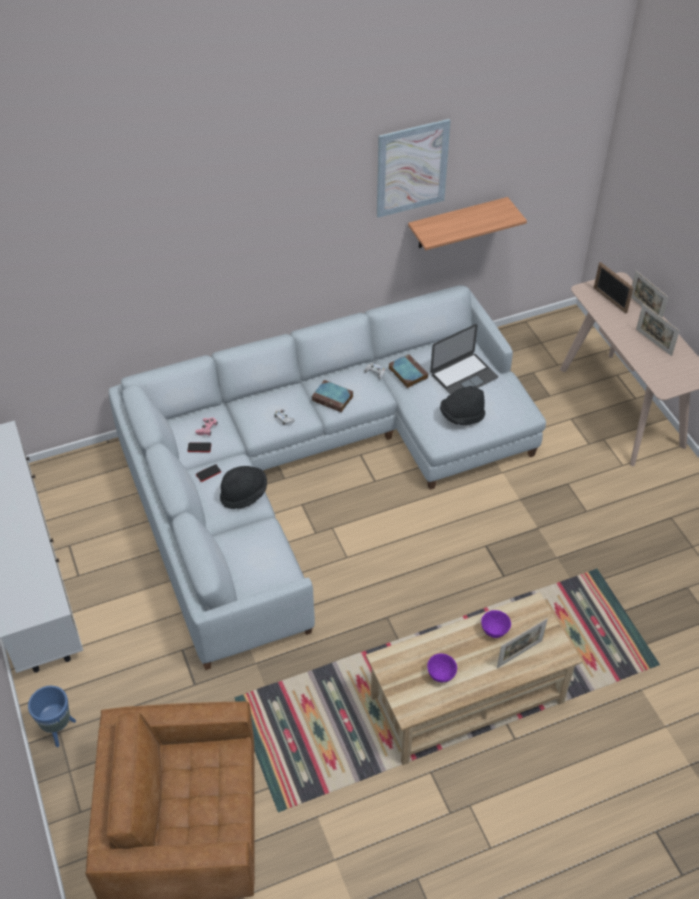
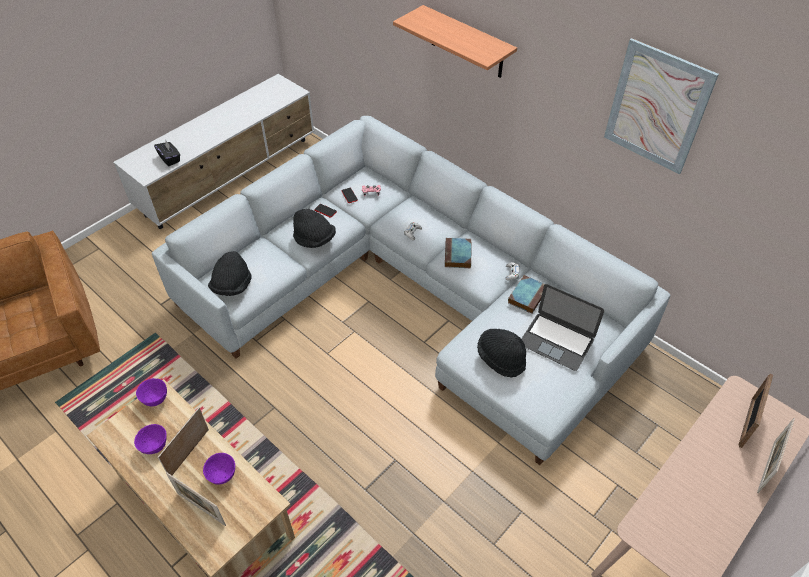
camera: 65 degrees right, 0 degrees up
(39, 578) = (170, 159): none -> black tissue box
(58, 730) = (100, 247): blue planter -> none
(267, 578) = (232, 286): none -> black hat
(388, 665) = (155, 400): none -> purple bowl
(457, 223) = (688, 215): shelf -> shelf (467, 43)
(653, 342) = (713, 494): picture frame -> picture frame (189, 453)

